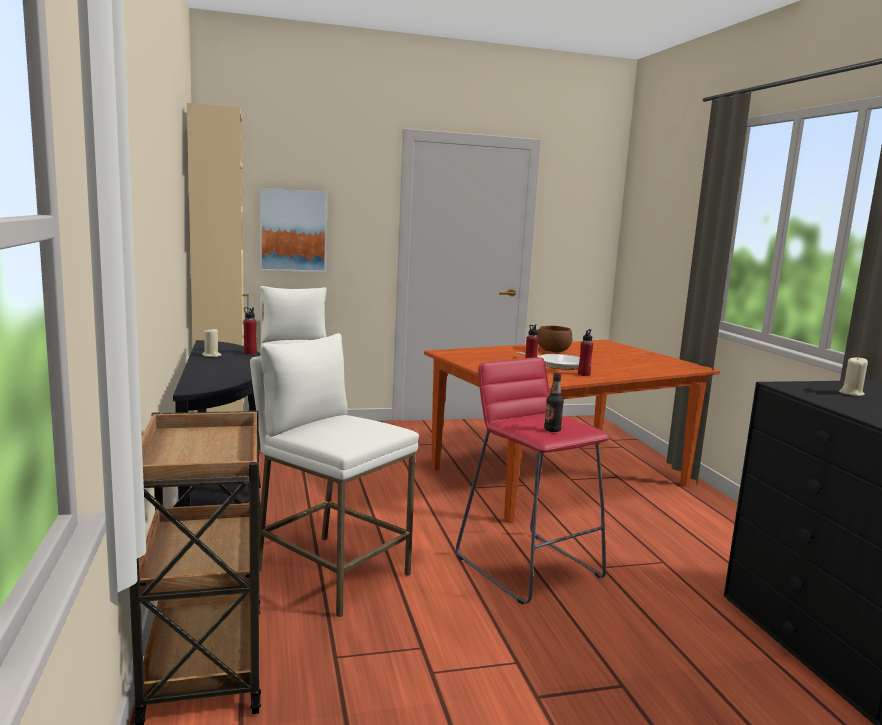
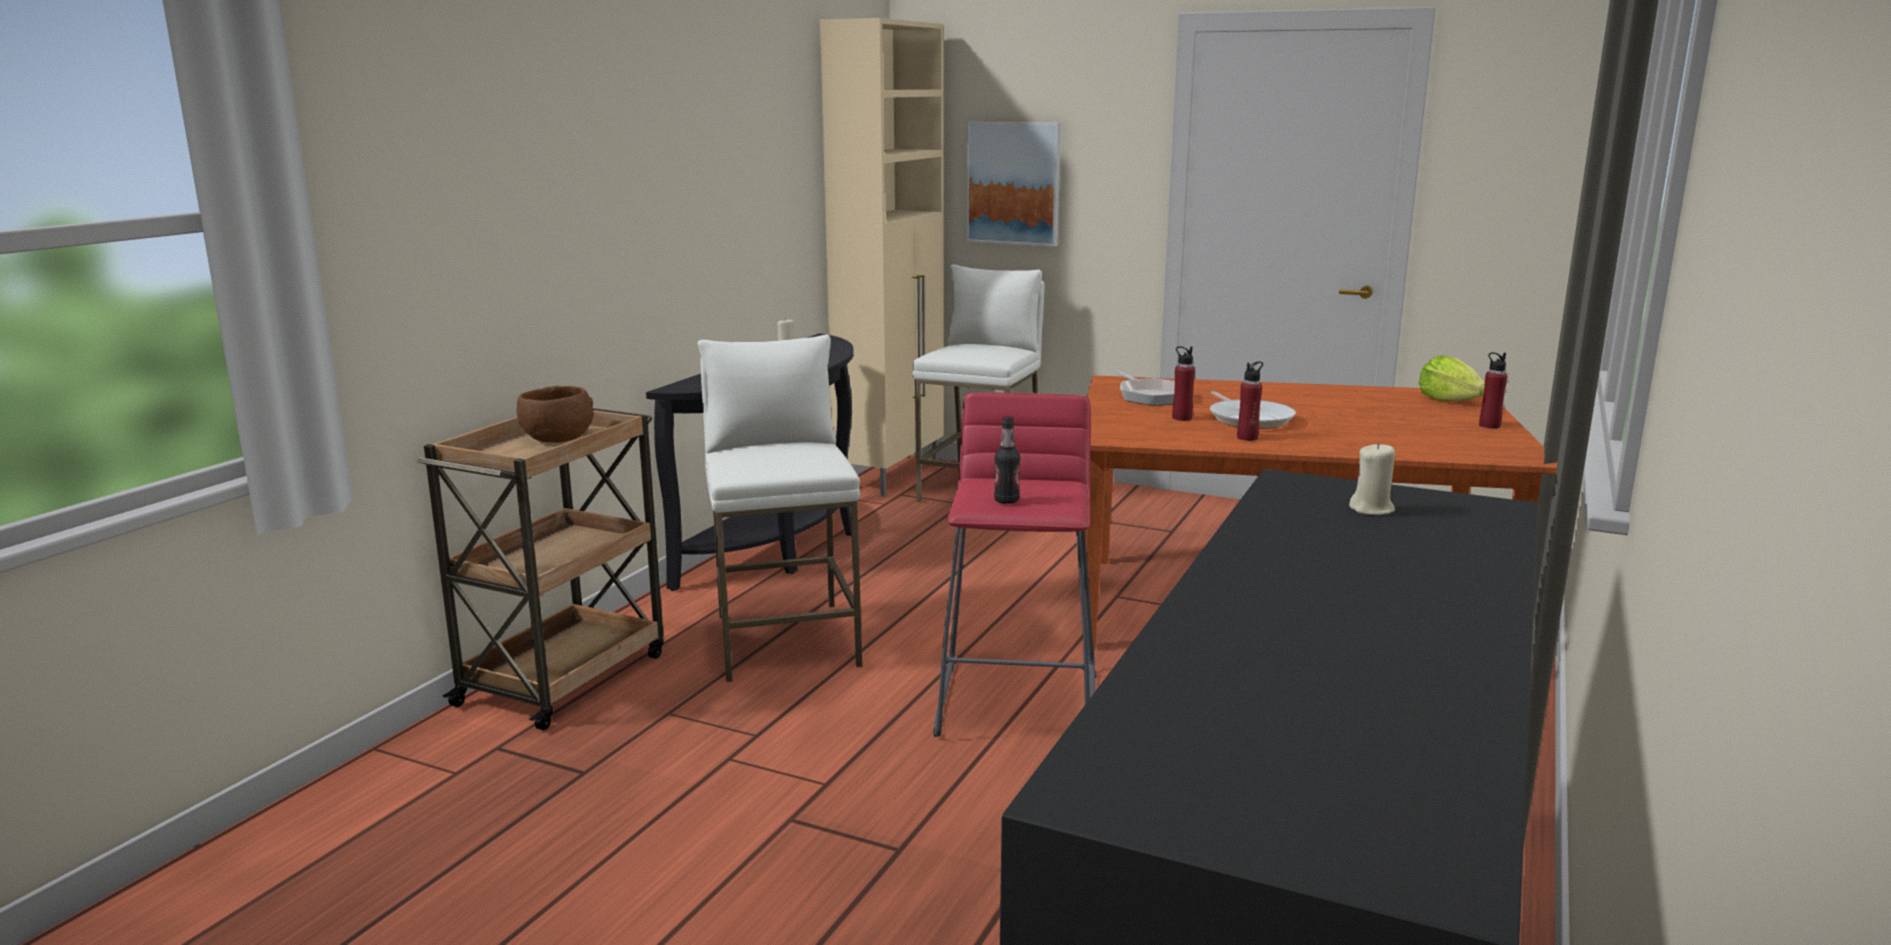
camera: 40 degrees right, 5 degrees up
(250, 353) = (836, 354): red bottle -> red bottle (1489, 426)
(484, 358) = (1150, 396): none -> frying pan
(553, 351) = (1309, 397): brown bowl -> brown bowl (556, 438)
(606, 345) = (1449, 400): none -> lettuce

